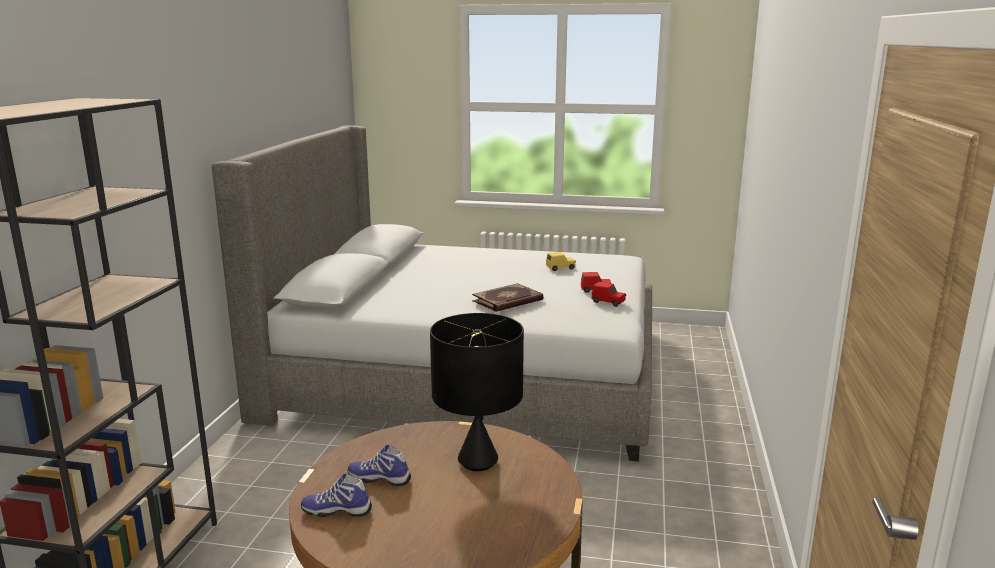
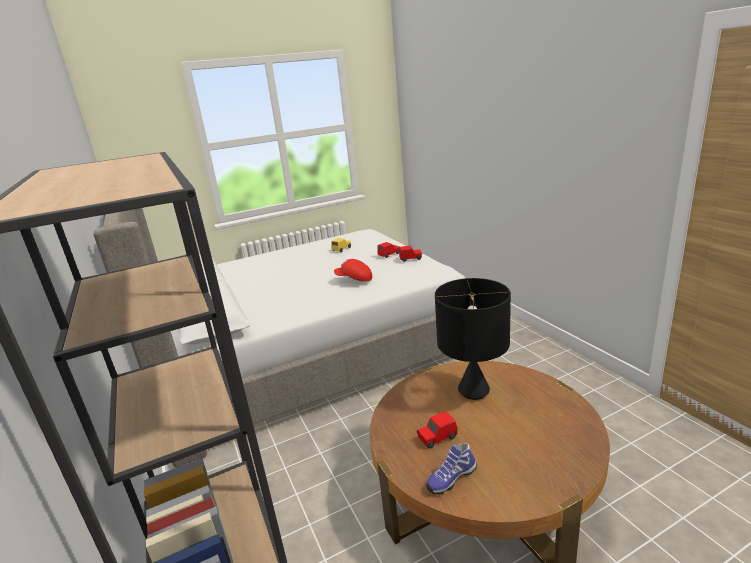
camera: 35 degrees left, 5 degrees up
(380, 478) = (437, 438): shoe -> red toy car
(508, 301) = (354, 279): book -> red cap

